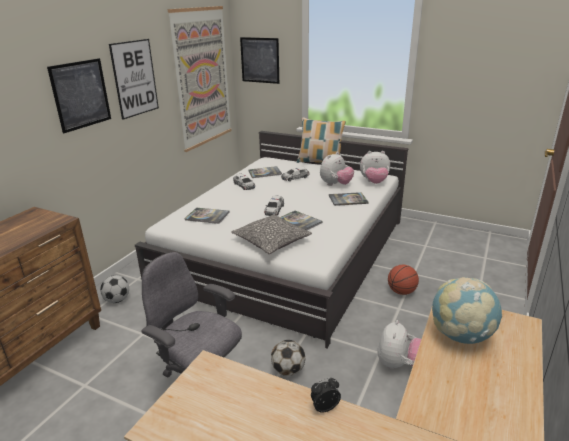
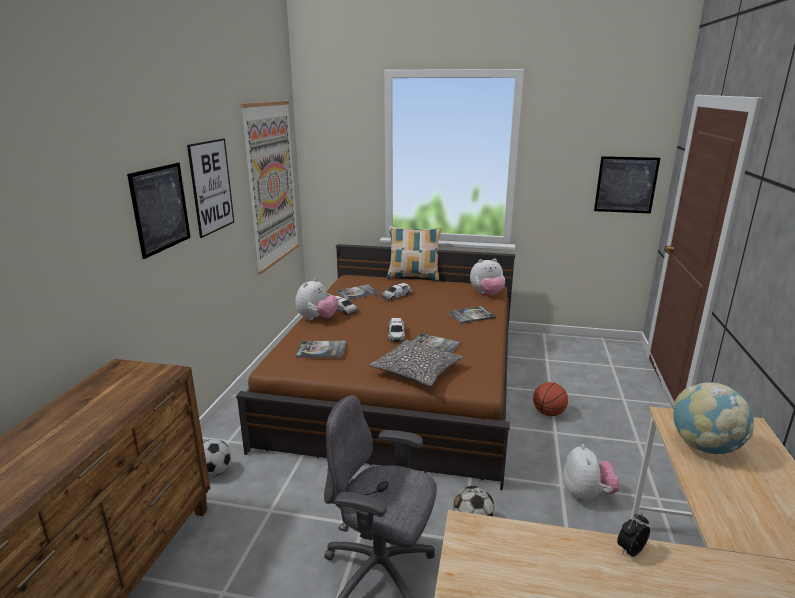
camera: 15 degrees left, 5 degrees down
(260, 60) = (332, 162): picture -> picture (626, 185)
(287, 252) = (401, 384): white bed -> brown bed
(335, 185) = (447, 300): plush toy -> plush toy (317, 318)

